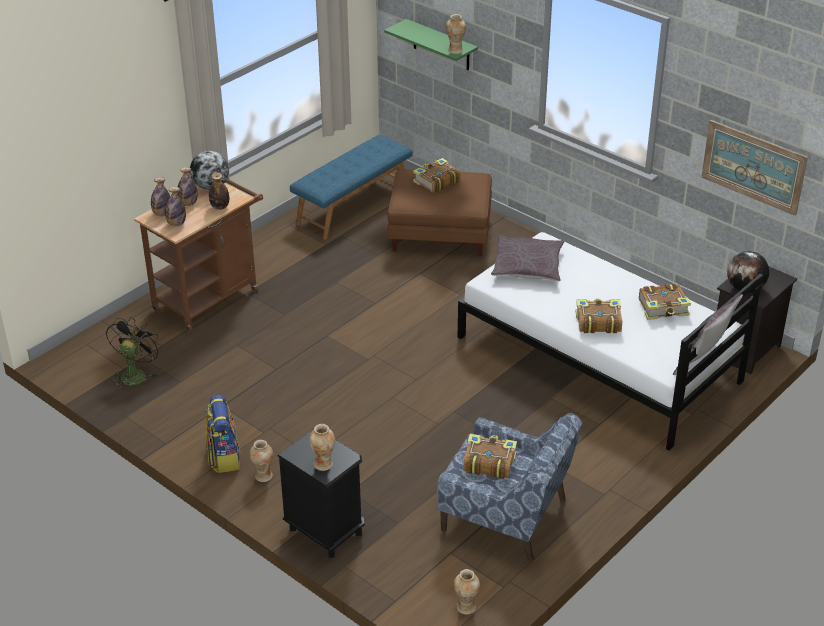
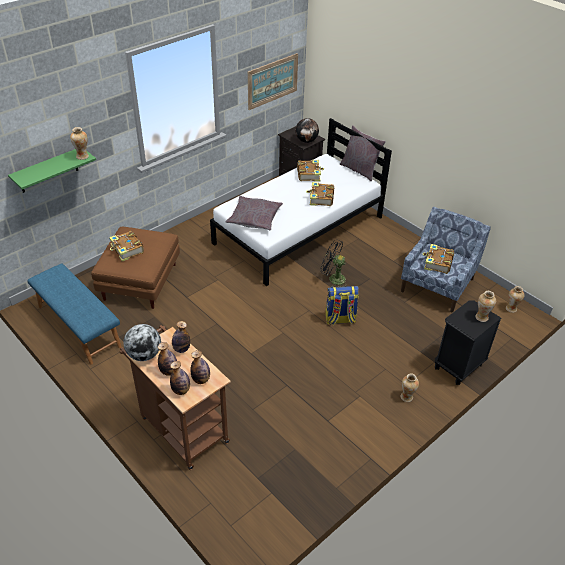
camera: 85 degrees left, 5 degrees up
(135, 373) = (279, 483): black fan -> black fan (333, 279)
(224, 457) = (386, 420): backpack -> backpack (340, 319)

